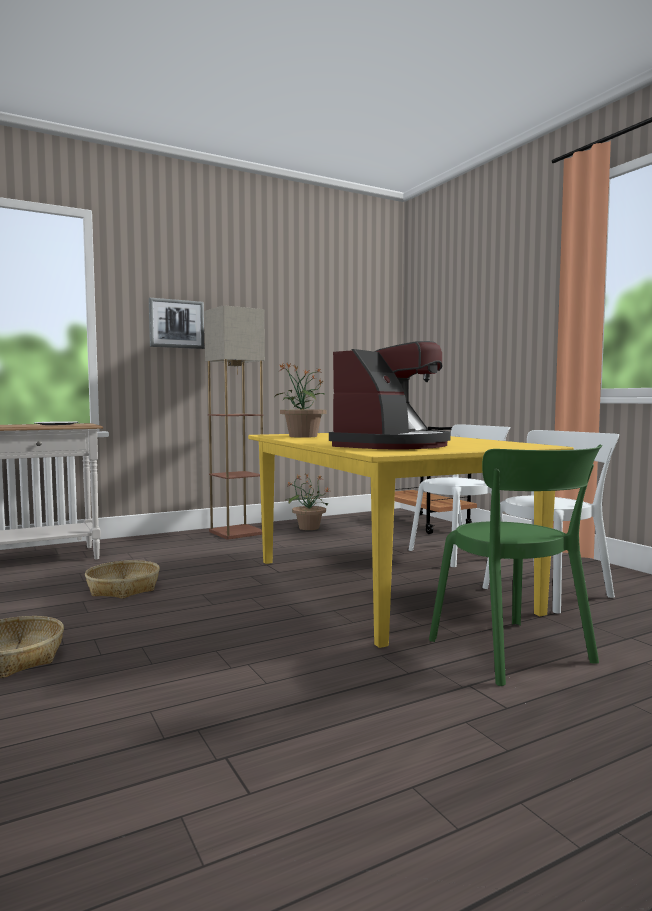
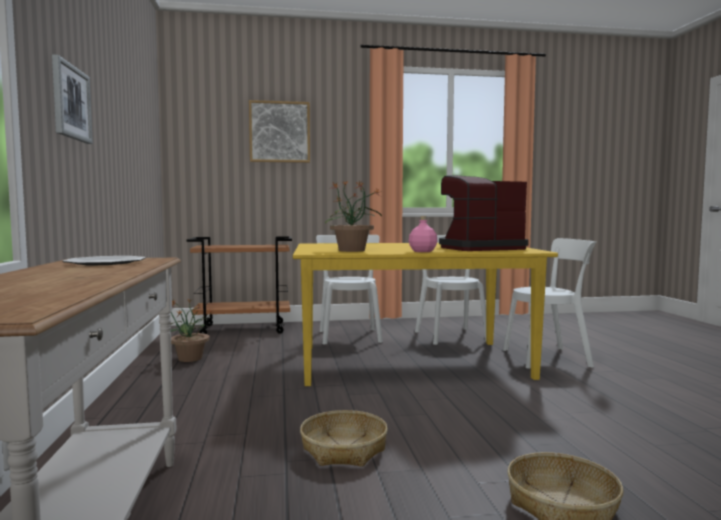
camera: 70 degrees left, 0 degrees up
(238, 532) = (156, 385): floor lamp -> none
(314, 441) = (423, 251): none -> pink bottle
(392, 445) = (479, 248): coffee machine -> coffee machine turned 75 degrees counterclockwise
(482, 300) = (279, 132): none -> picture
(515, 654) = (550, 358): green chair -> white chair

